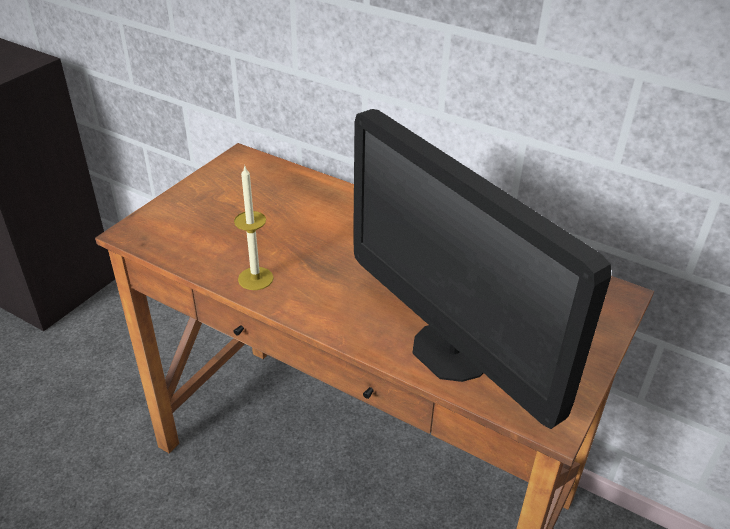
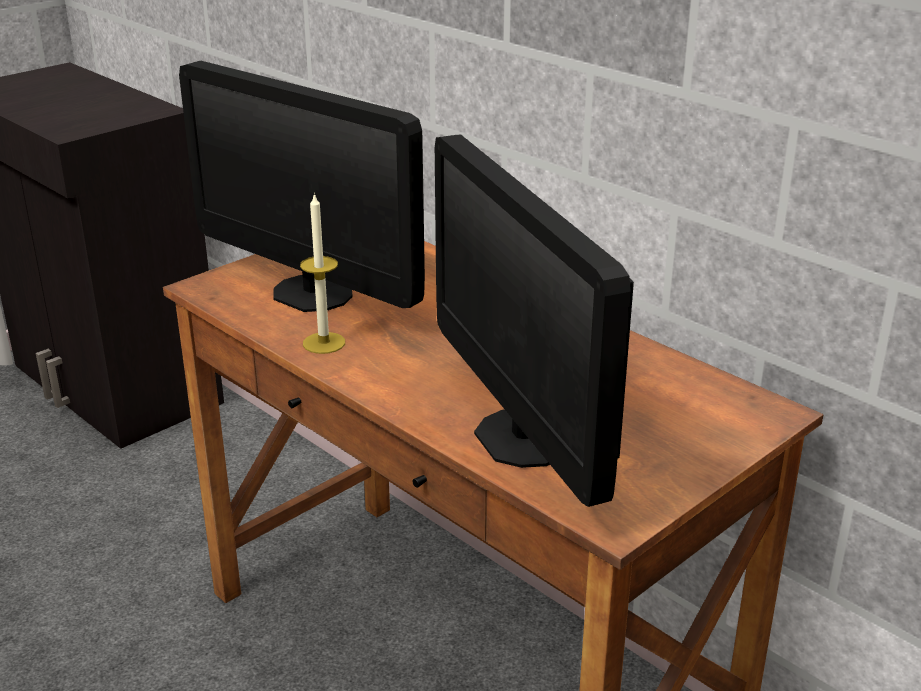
camera: 15 degrees right, 10 degrees down
(226, 228) = (312, 293): none -> monitor

